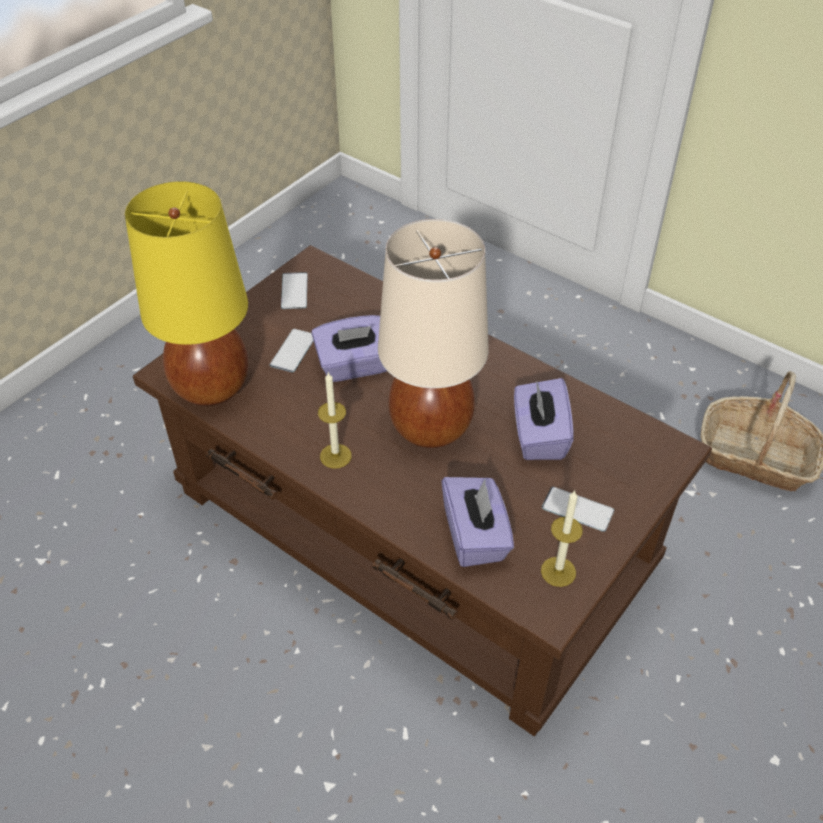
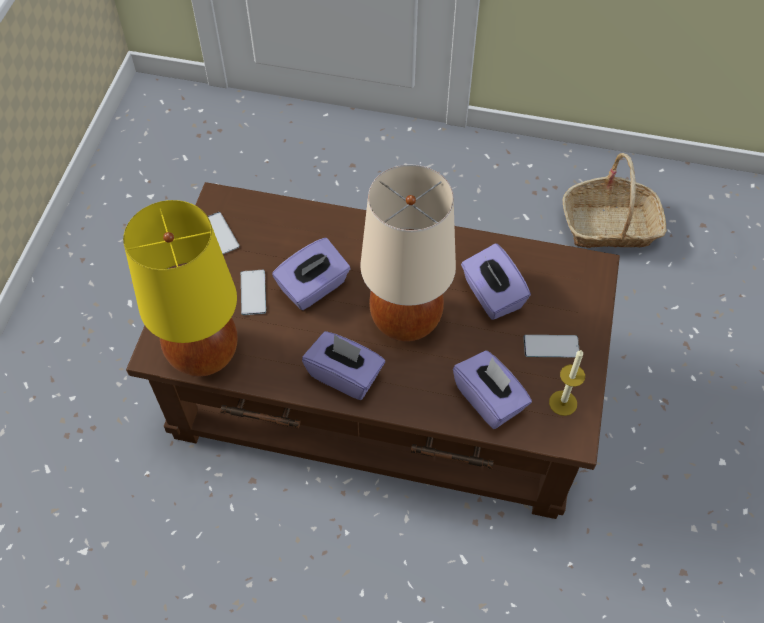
camera: 25 degrees left, 10 degrees up
(335, 456) = (345, 375): candle -> purple tissue box

